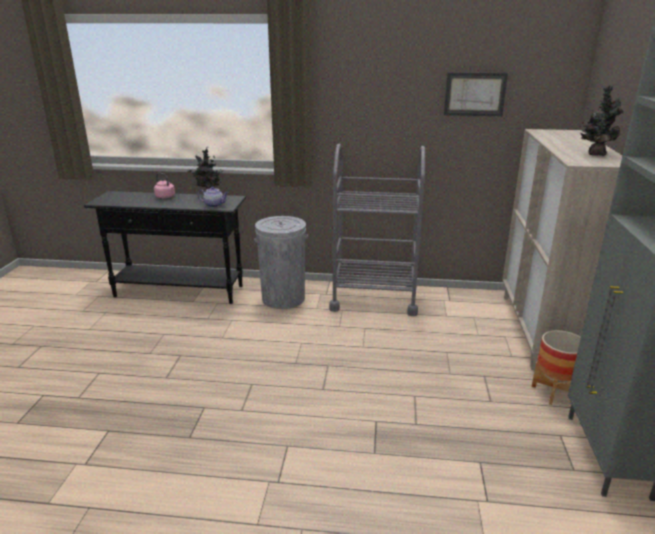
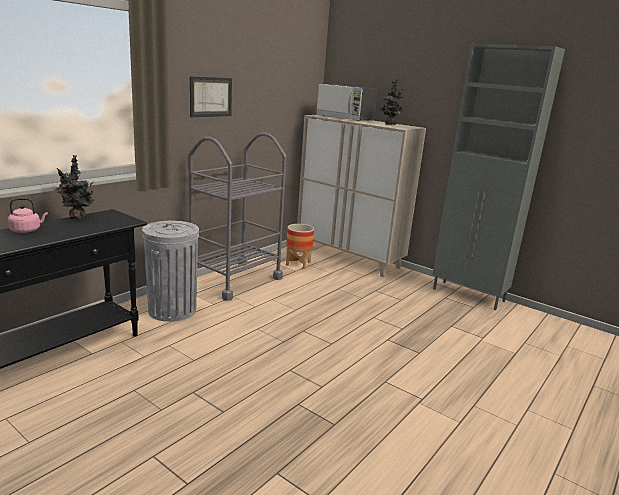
camera: 60 degrees left, 5 degrees down
(214, 205) = (112, 222): teapot -> none
(474, 94) = (272, 89): picture -> picture (210, 97)
(553, 392) = (409, 282): planter -> planter (298, 264)
(567, 138) = (345, 118): none -> microwave

